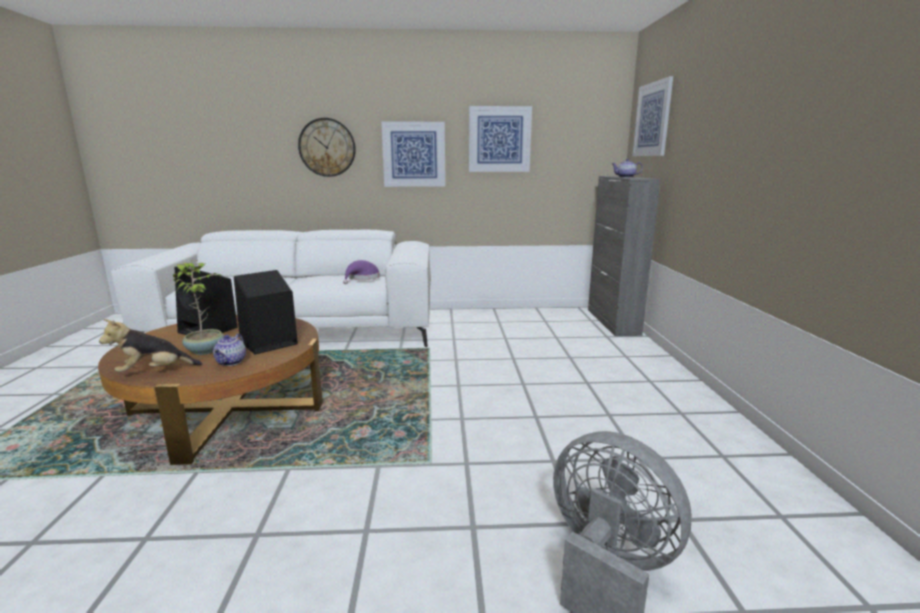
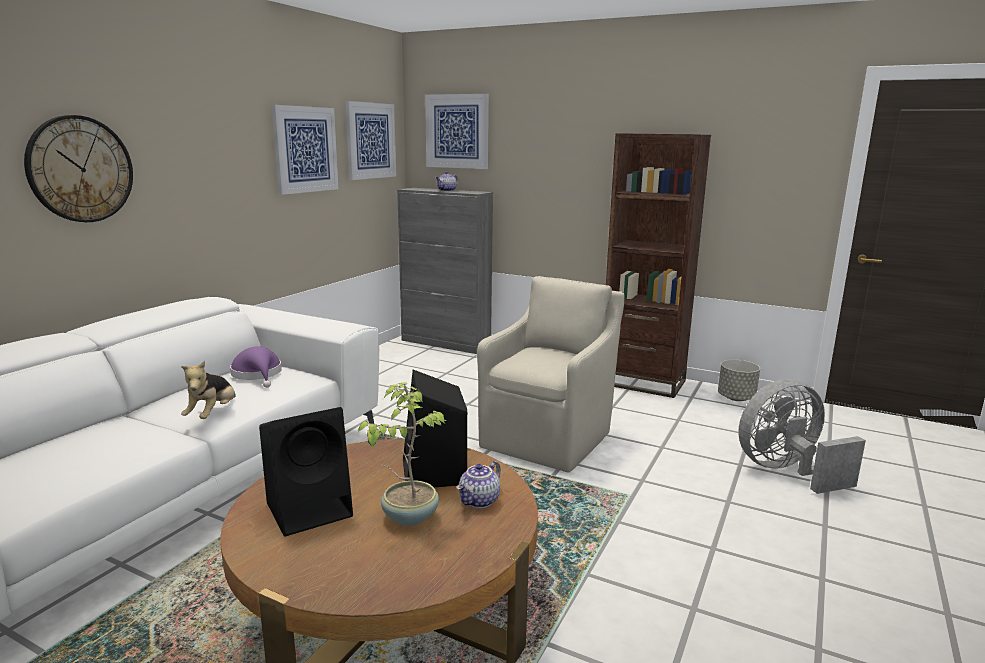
camera: 60 degrees left, 0 degrees up
(154, 371) = (457, 559): plush toy -> plush toy (212, 414)
(231, 362) = (480, 501): teapot -> teapot turned 90 degrees clockwise
(414, 154) = (214, 174): picture -> picture (370, 141)
(496, 402) = (548, 438): none -> beige armchair
(703, 417) = (642, 382): none -> brown bookcase
(786, 491) = (736, 398): none -> grey planter

